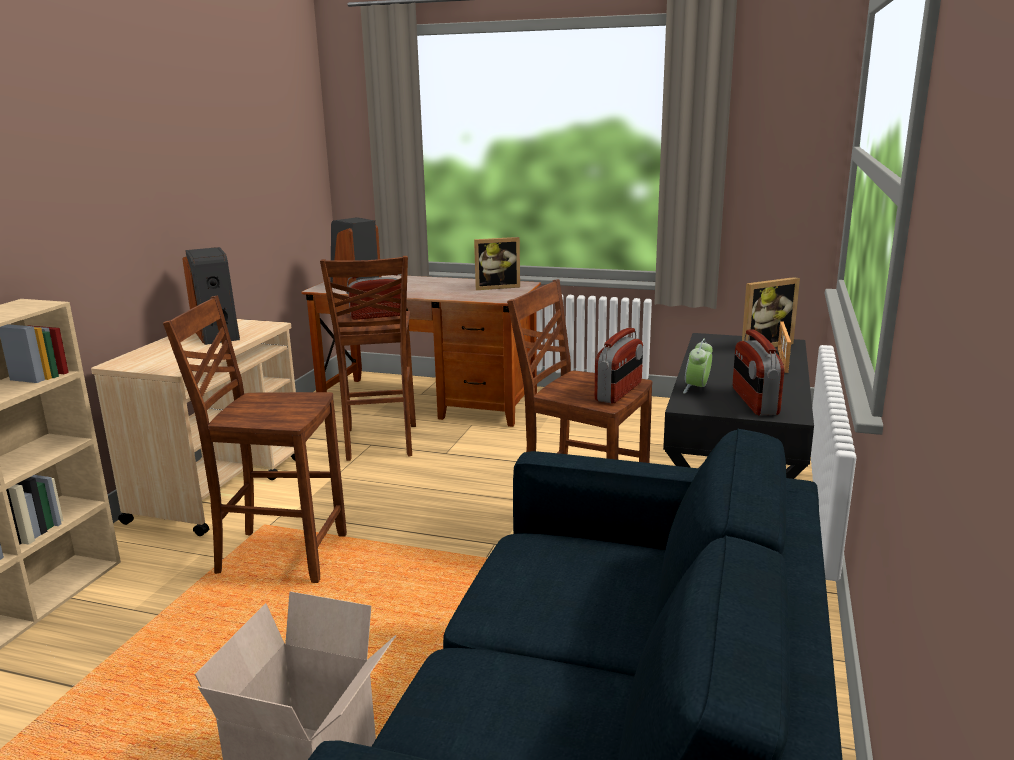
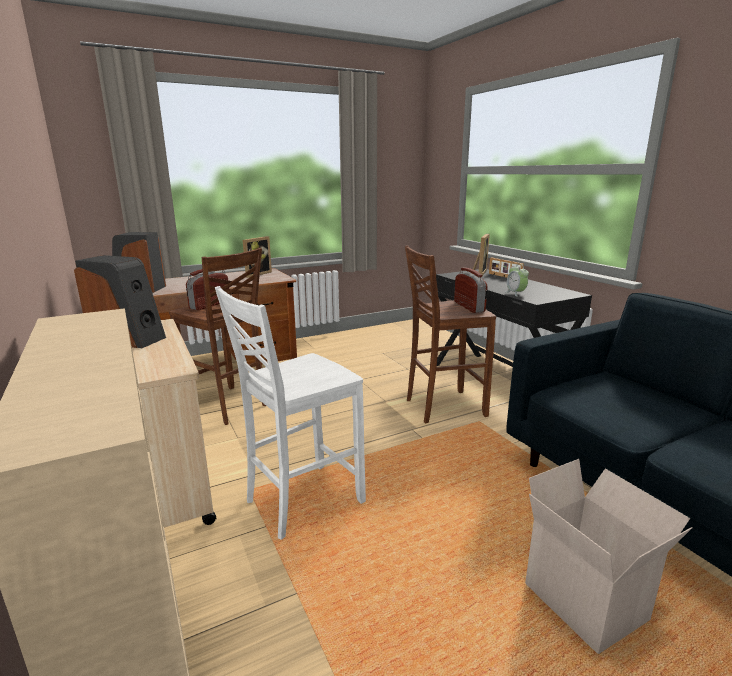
camera: 45 degrees left, 0 degrees up
(279, 554) = (301, 501): brown chair -> white chair
(754, 401) = (549, 292): radio -> none

